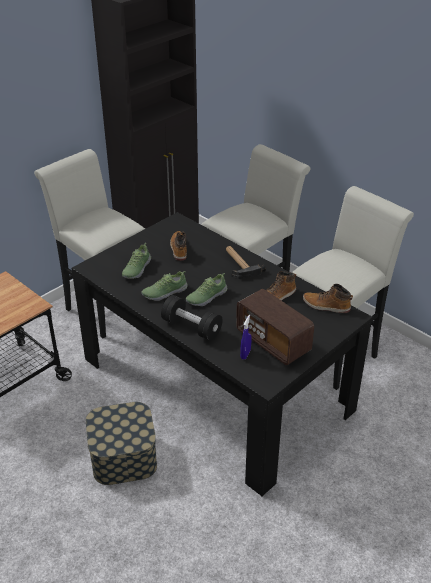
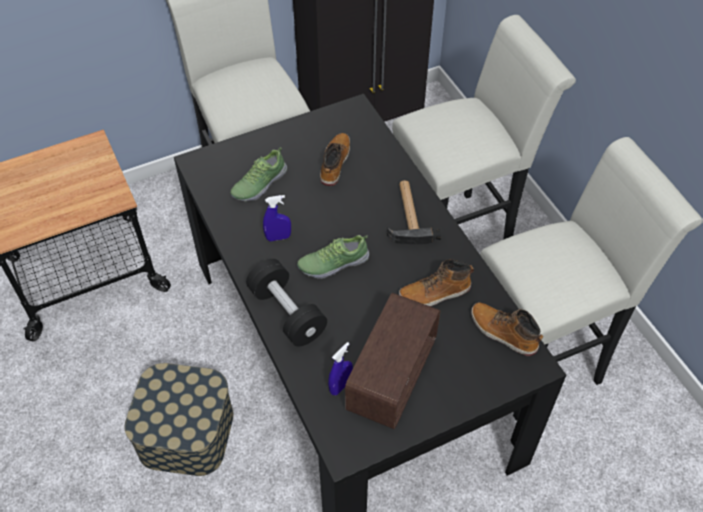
camera: 20 degrees right, 15 degrees up
(164, 292) = (278, 237): shoe -> blue spray bottle
(273, 342) = (391, 376): radio -> radio turned 135 degrees counterclockwise

